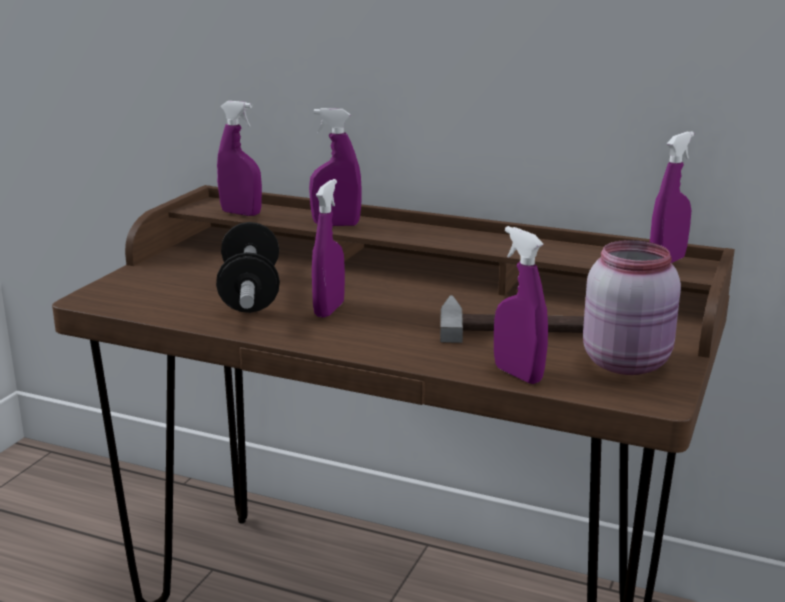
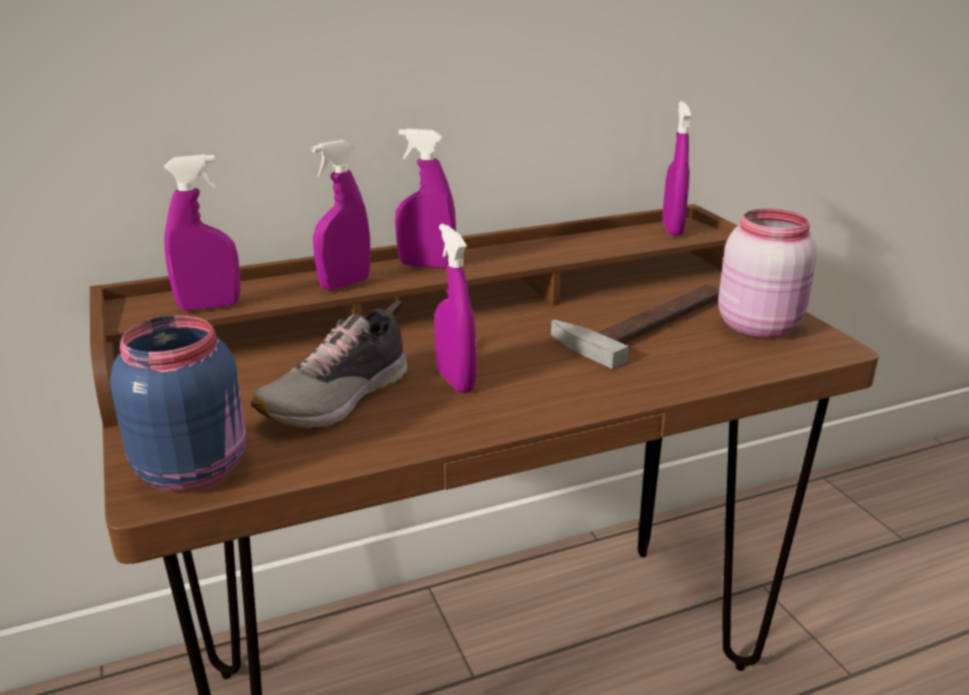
camera: 45 degrees left, 5 degrees up
(124, 296) = (195, 468): none -> blue jar
(250, 293) = (340, 398): dumbbell -> shoe
(518, 374) = (724, 371): purple spray bottle -> purple spray bottle (426, 265)

